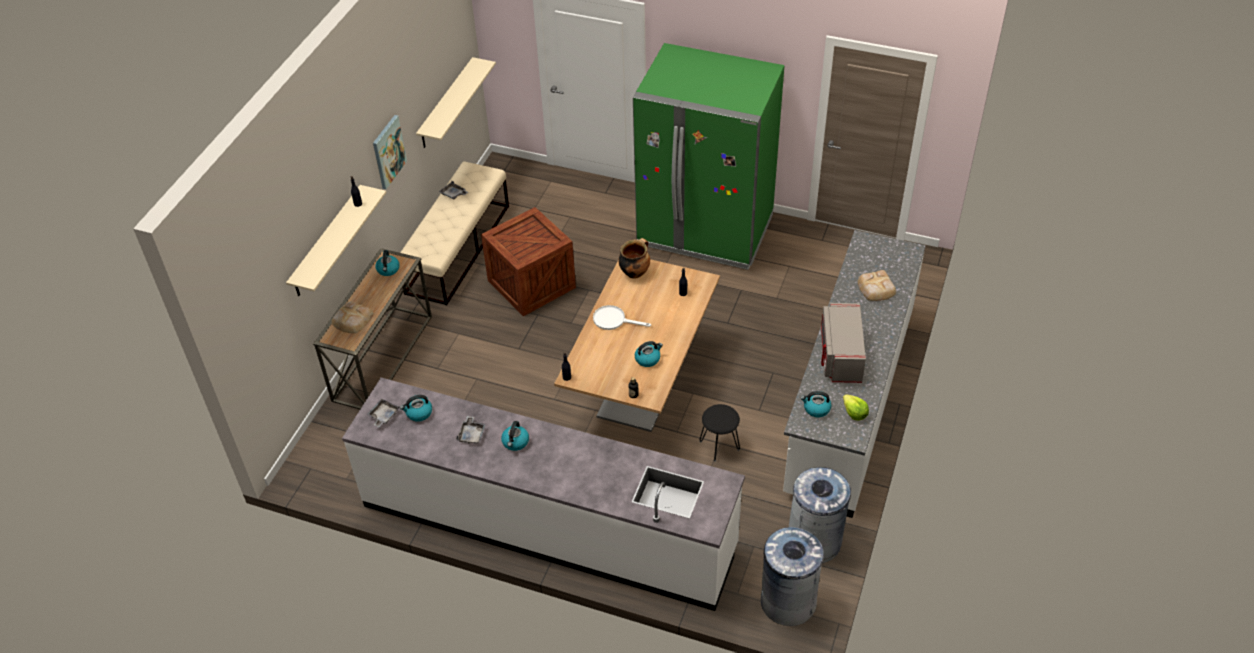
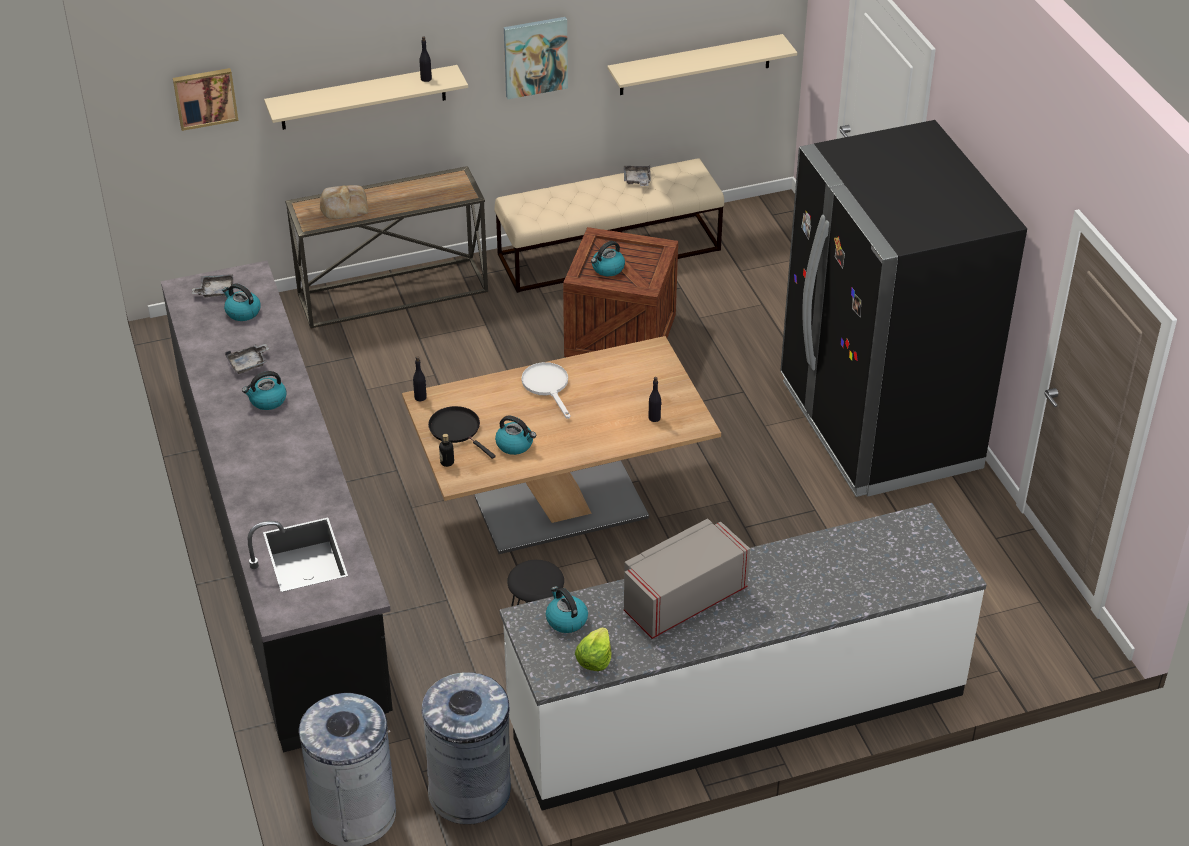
camera: 50 degrees right, 5 degrees down
(260, 306) = (205, 97): none -> picture
(388, 270) = (442, 188): kettle -> kettle (607, 269)
(548, 525) = (282, 545): white counter -> black counter
(611, 376) = (457, 430): none -> black frying pan
(635, 272) = (644, 362): cooking pot -> none
(705, 231) = (878, 425): green fridge -> black fridge
(876, 288) = (843, 574): bread -> none

